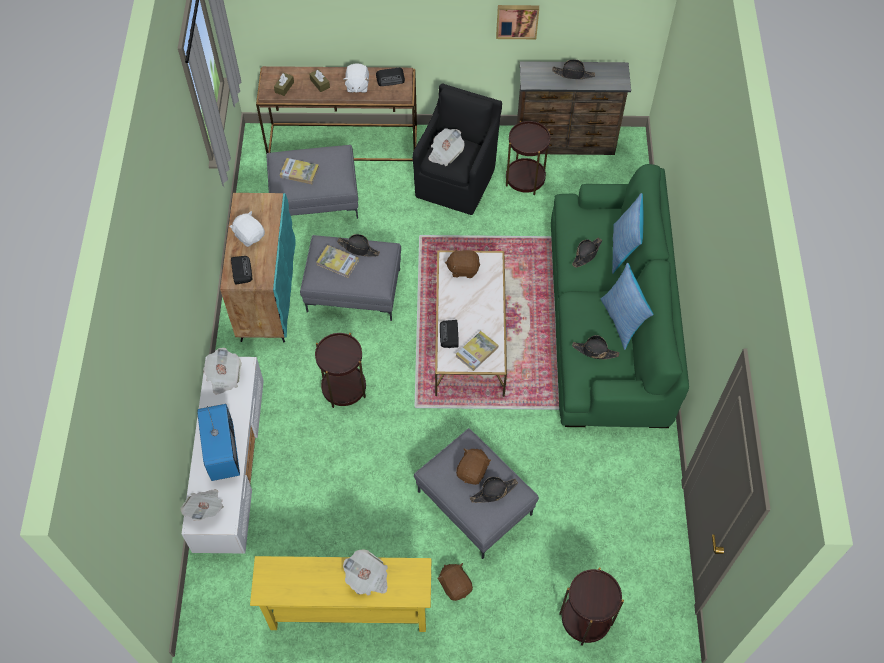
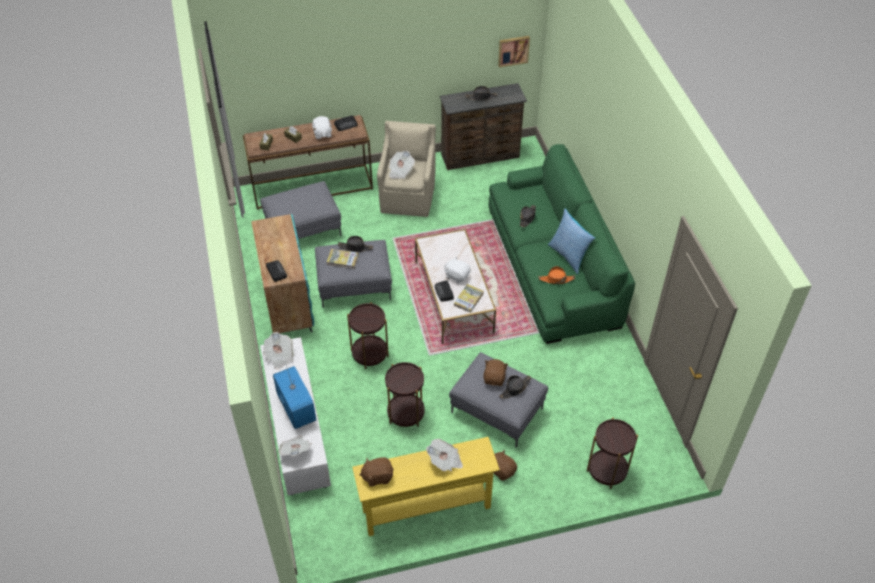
camera: 15 degrees left, 10 degrees down
(249, 235) = (274, 247): white plush toy -> white plush toy (457, 276)
(299, 172) = (292, 205): book -> none
(456, 180) = (408, 196): black armchair -> beige armchair
(463, 269) = (439, 246): brown plush toy -> brown plush toy (377, 476)
(517, 20) = (434, 63): picture -> picture (513, 50)
(525, 179) = (459, 185): brown side table -> brown side table (406, 413)
(594, 351) = (556, 279): black hat -> orange hat
(623, 249) = (553, 209): pillow -> none

